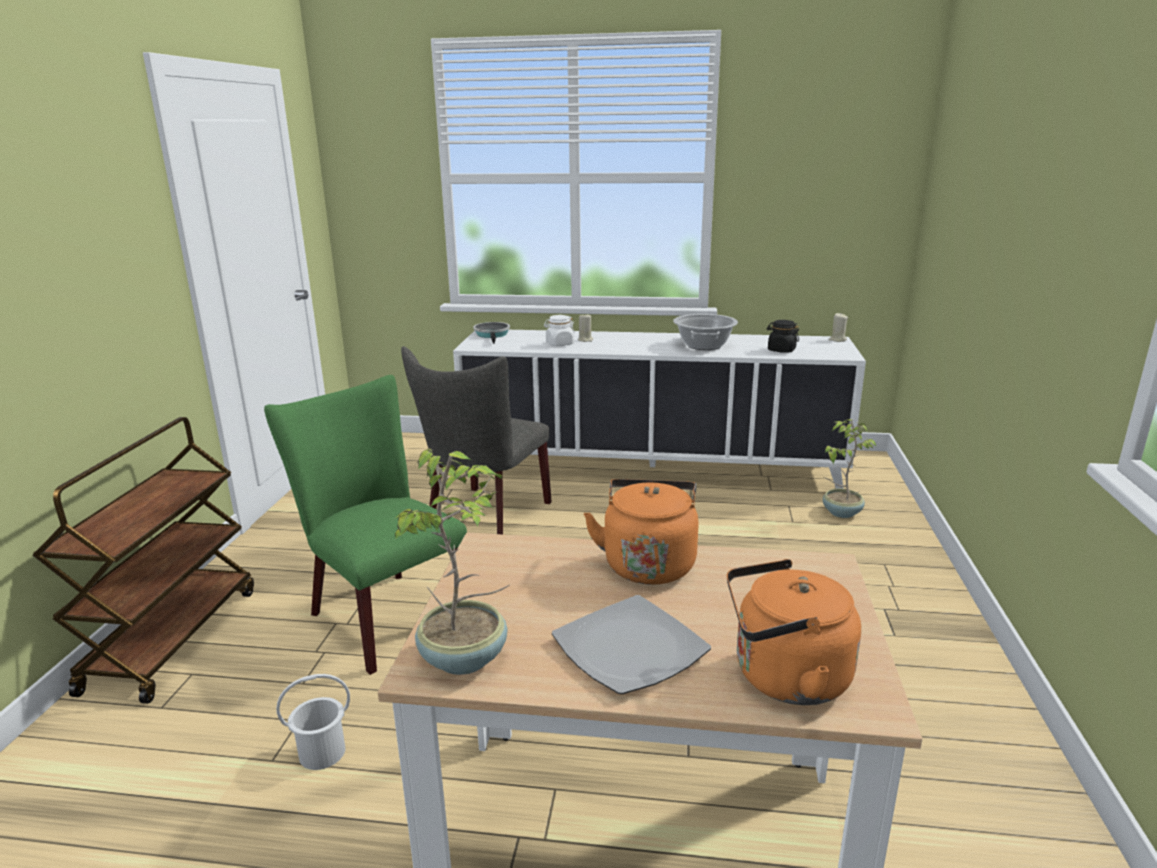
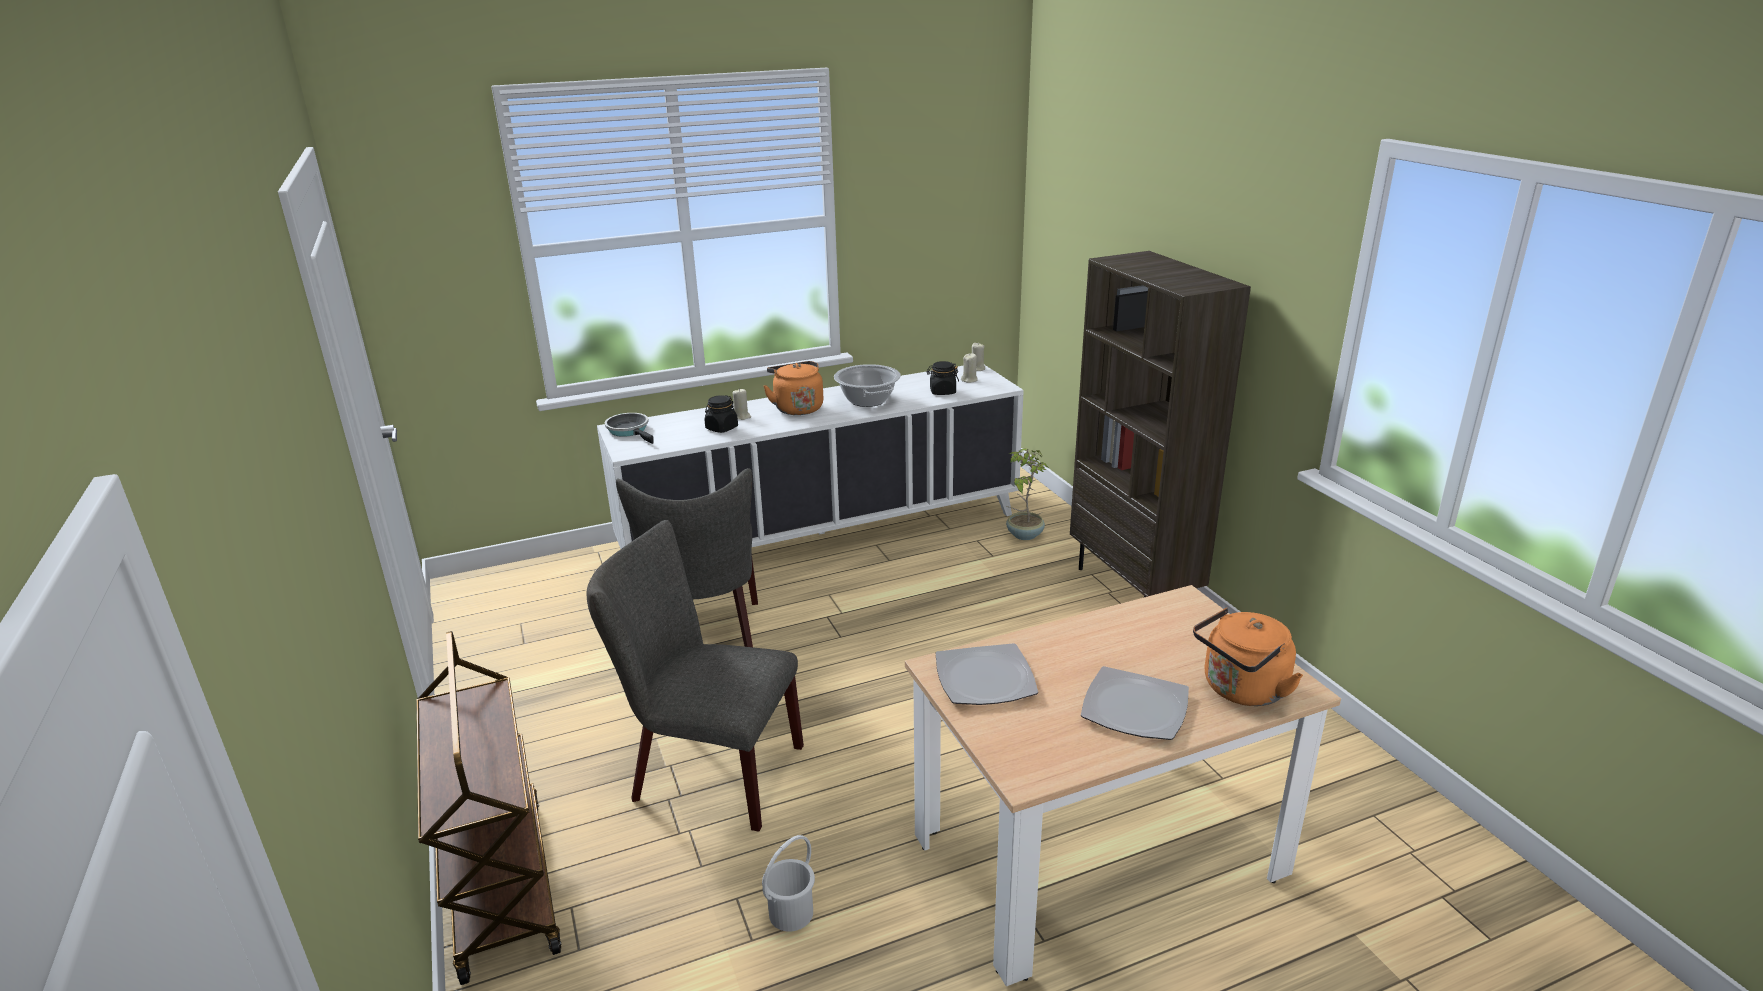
camera: 30 degrees left, 5 degrees up
(382, 614) = (707, 772): green chair -> grey chair
(466, 658) = (1040, 758): potted plant -> none
(513, 569) = (984, 679): none -> plate
(559, 344) = (721, 428): white jar -> black jar
(648, 563) = (1072, 639): orange kettle -> orange kettle (797, 408)
(819, 346) = (969, 380): none -> beige candle
(922, 591) = (1134, 589): none -> brown bookcase

